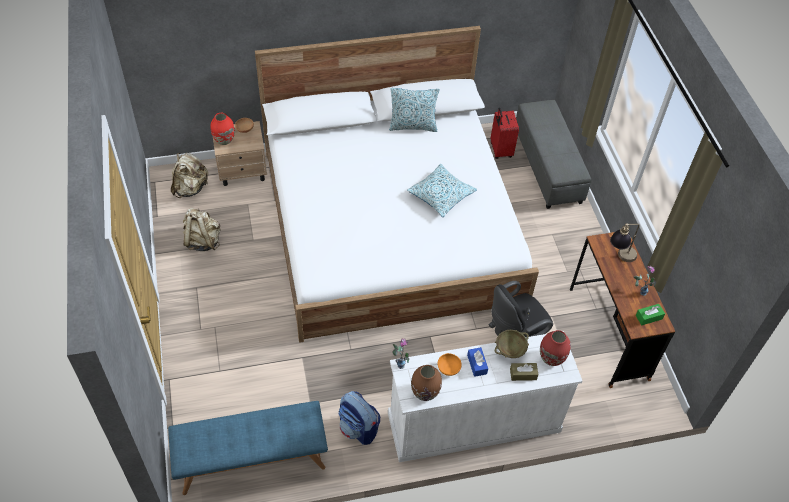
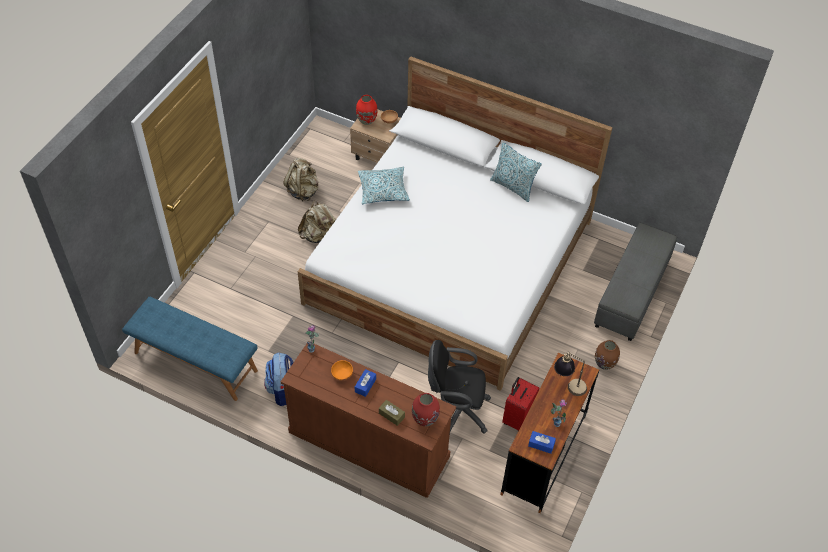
camera: 40 degrees right, 0 degrees up
(190, 188) = (330, 147): beige backpack -> beige backpack (319, 235)
(425, 392) = (309, 379): brown vase -> brown vase (604, 363)
(441, 195) = (480, 252): pillow -> pillow (383, 190)
(473, 423) = (368, 444): white dresser -> brown dresser
(500, 150) = (603, 256): red suitcase -> red suitcase (517, 418)
(510, 350) = (400, 392): beige bowl -> none
(648, 317) = (541, 444): green tissue box -> blue tissue box

